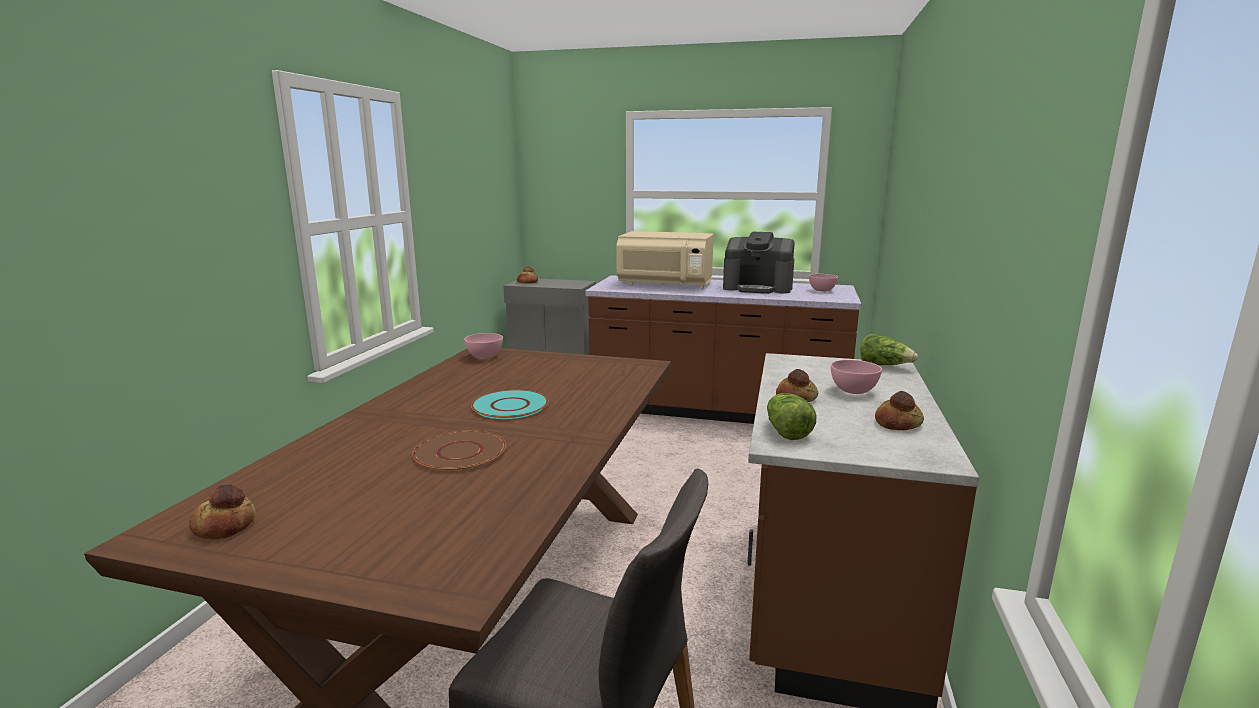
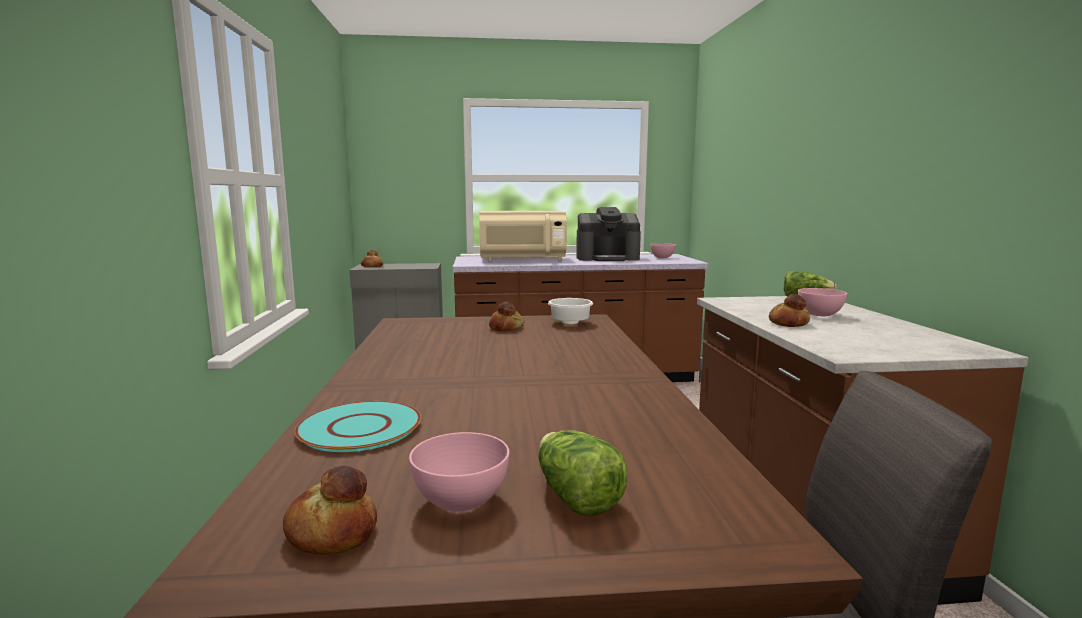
camera: 20 degrees left, 5 degrees down
(459, 452) = (526, 406): brown plate -> none
(484, 357) = (414, 325): pink bowl -> pink bowl (460, 500)
(509, 406) = (511, 361): turquoise plate -> turquoise plate (359, 428)
(621, 368) = (571, 323): none -> white bowl
(786, 431) = (831, 345): lettuce -> lettuce (575, 496)
(898, 424) = (899, 331): bread -> bread (506, 328)

